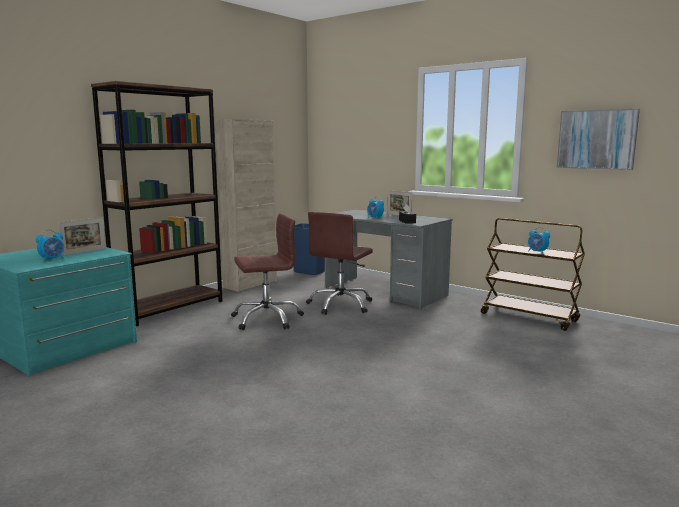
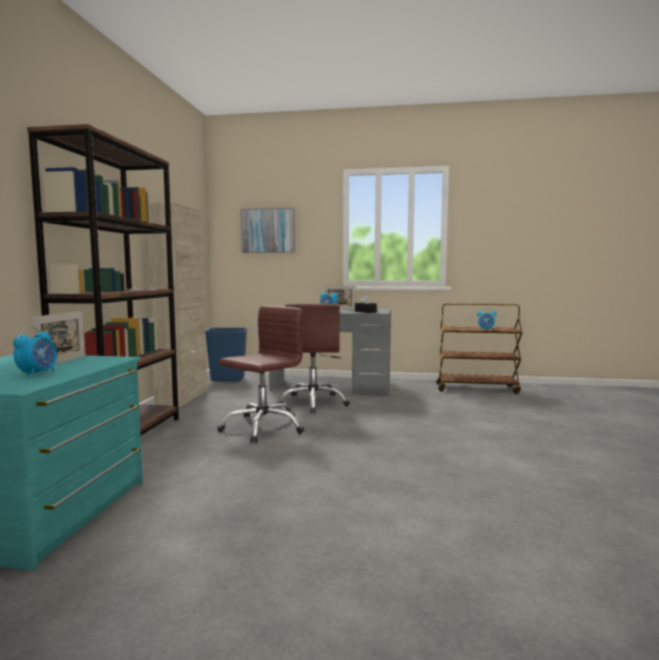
camera: 30 degrees left, 5 degrees down
(596, 139) = (511, 235): picture -> picture (268, 231)

